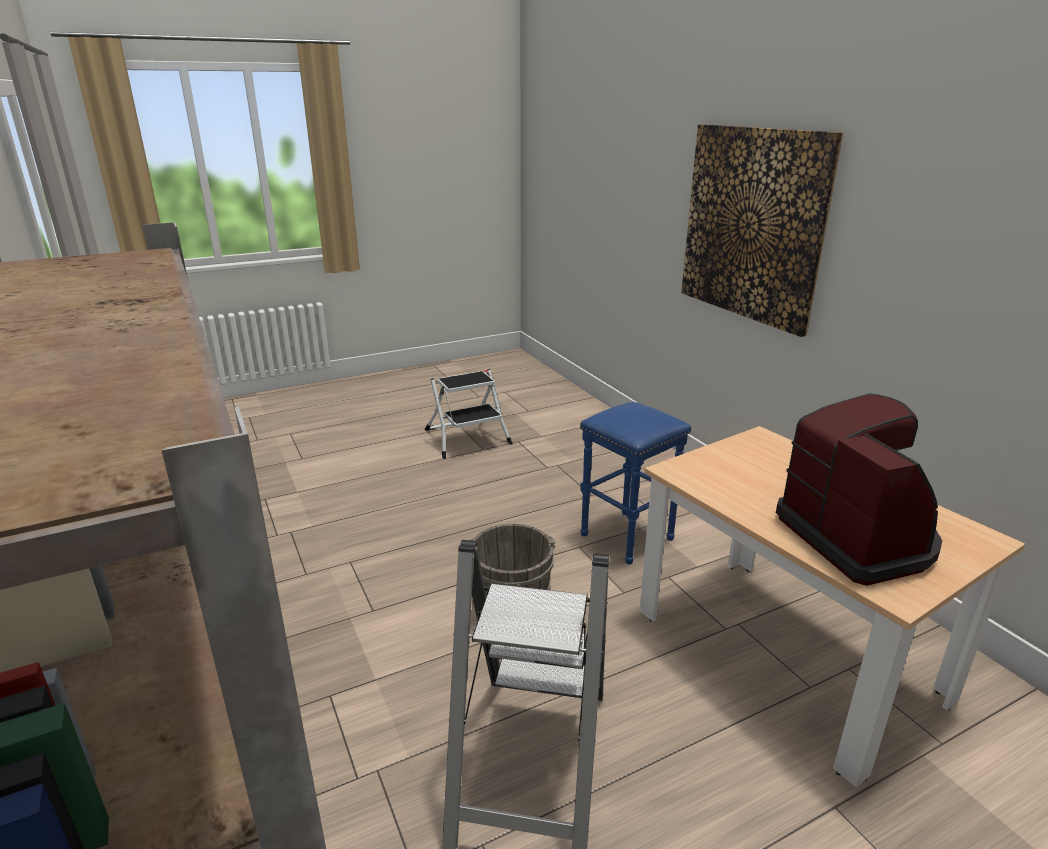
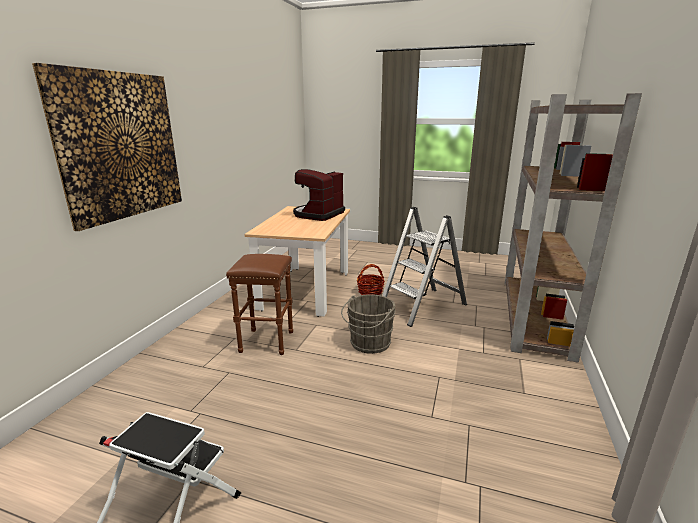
camera: 135 degrees left, 5 degrees down
(626, 535) = (265, 342): blue stool -> brown stool
(688, 740) = (370, 291): none -> basket

